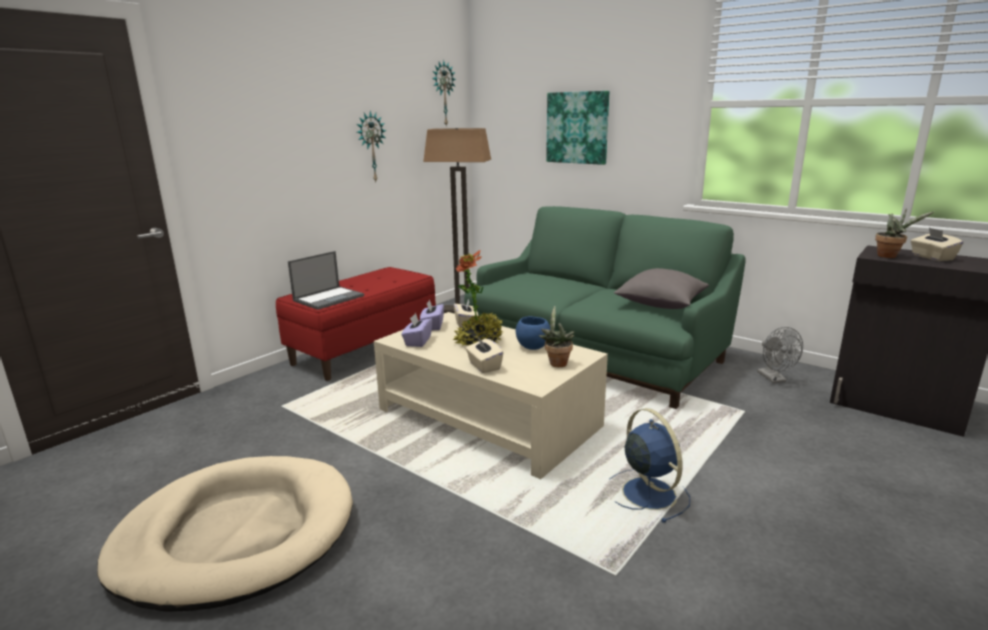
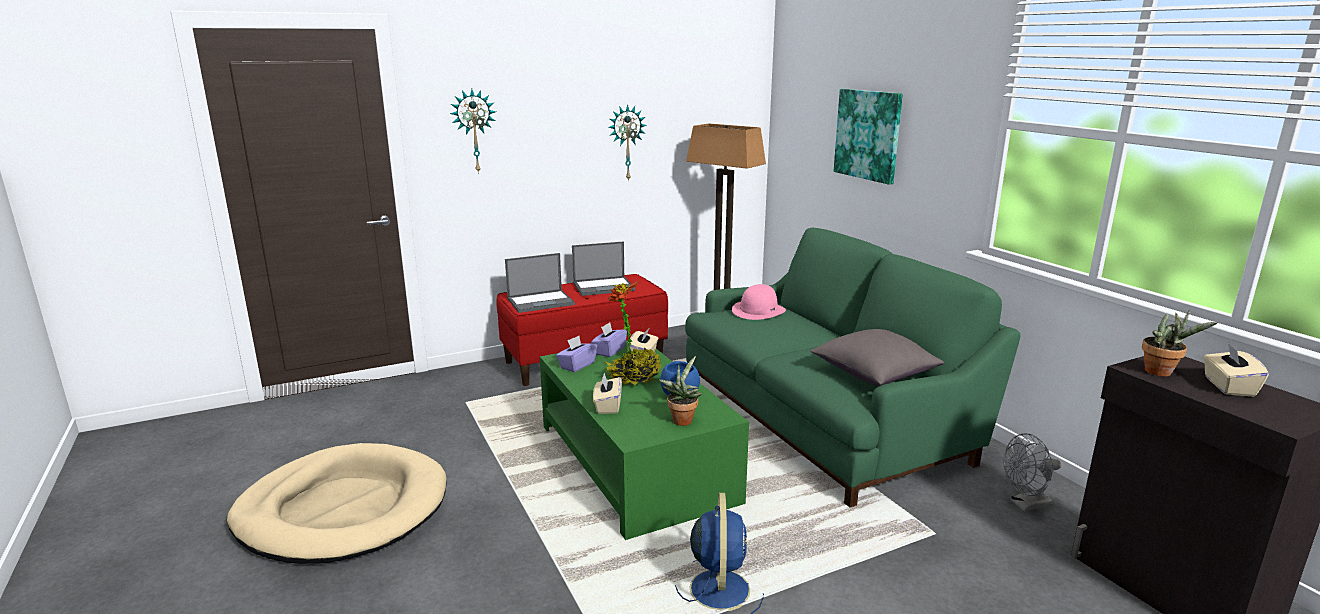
camera: 25 degrees right, 0 degrees up
(373, 279) = (604, 286): none -> laptop
(442, 94) = (730, 82): wall clock -> wall clock (474, 131)
(488, 418) = (635, 463): beige coffee table -> green coffee table
(525, 277) = (758, 310): none -> pink hat
(774, 379) = (1026, 504): grey fan -> grey fan turned 60 degrees clockwise

